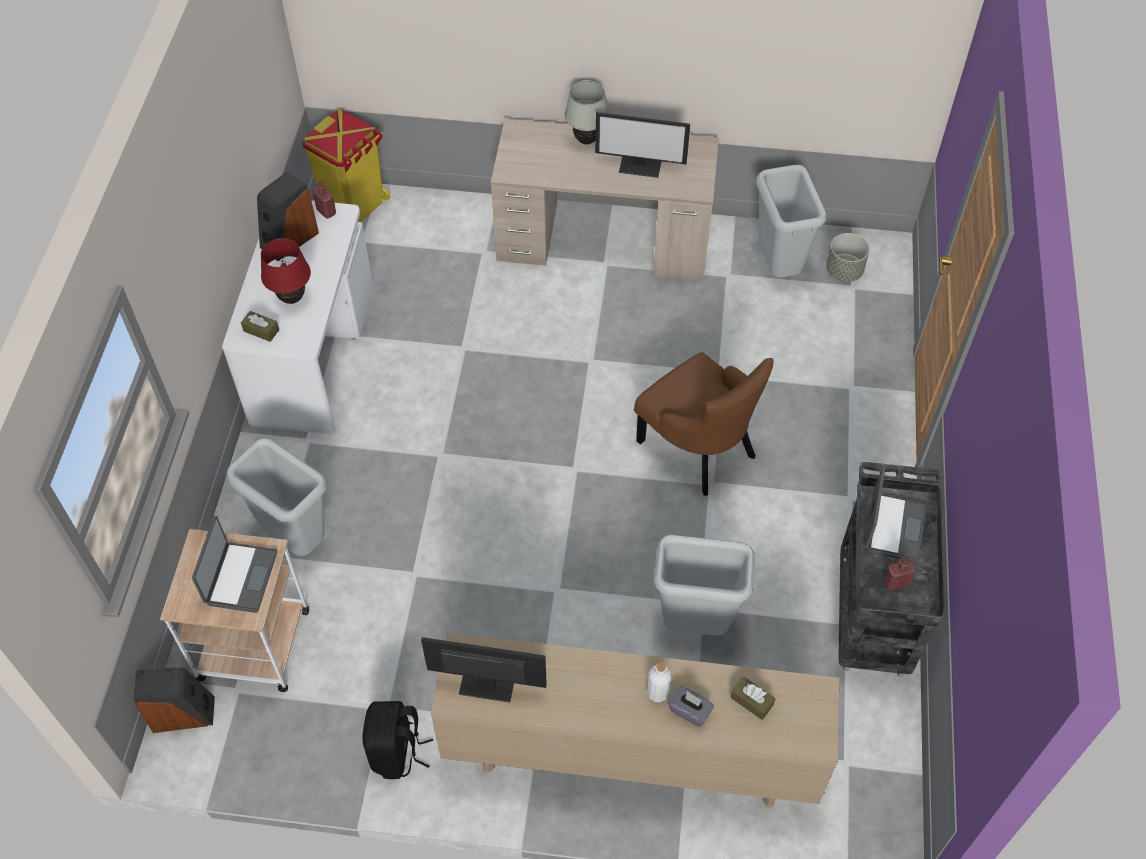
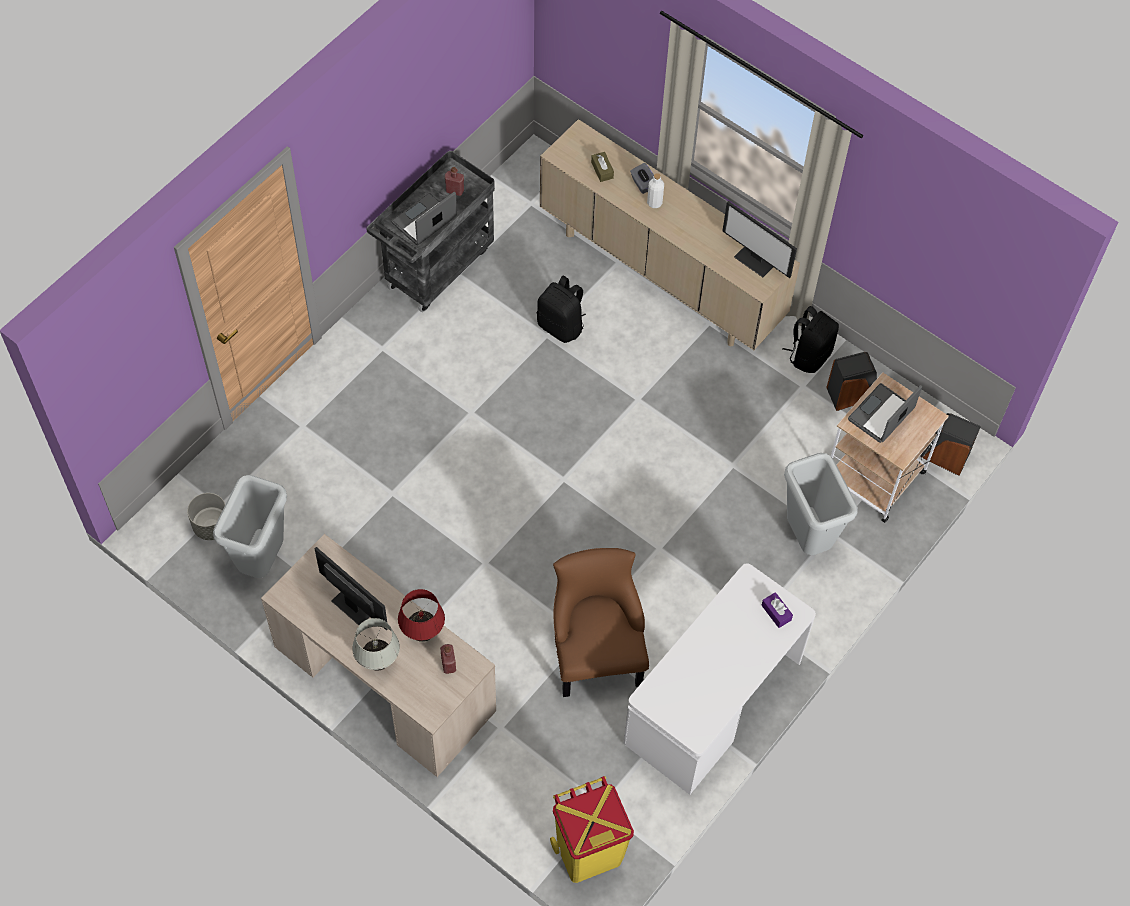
camera: 150 degrees left, 5 degrees up
(261, 330) = (776, 612): brown tissue box -> purple tissue box
(289, 239) = (708, 696): speaker -> speaker (851, 393)
(292, 298) = (735, 630): red table lamp -> red table lamp (422, 633)
(326, 212) = (660, 709): red bottle -> red bottle (448, 664)
(694, 626) = (561, 326): grey trash can -> black backpack
(696, 446) = (459, 445): brown chair -> brown chair (596, 654)

